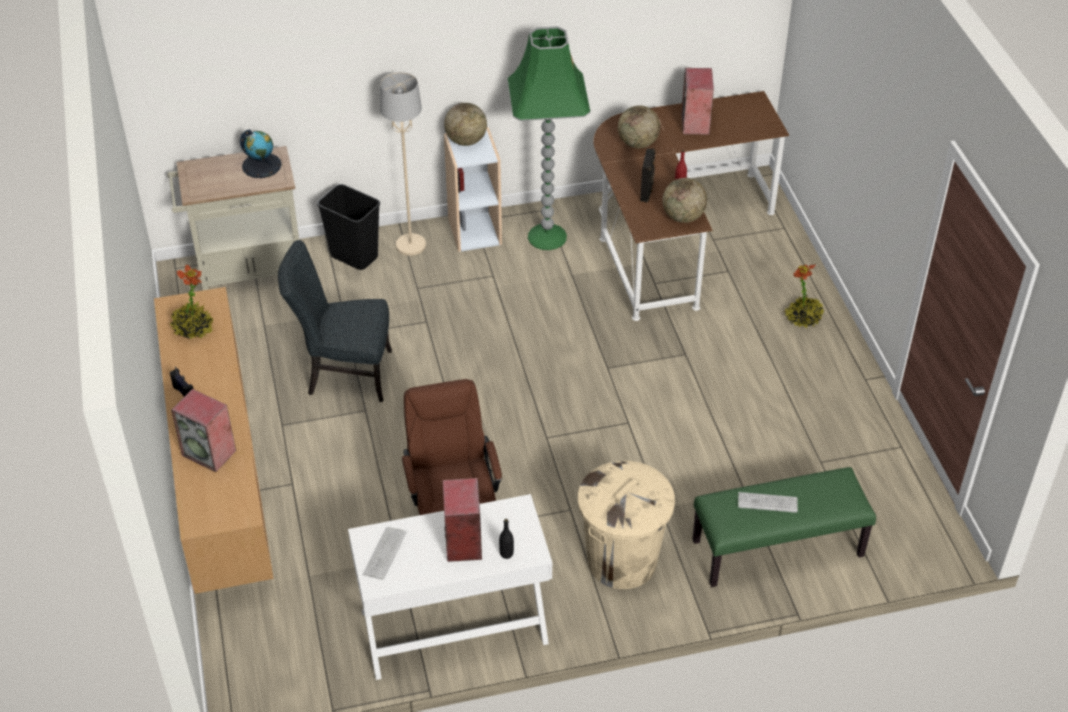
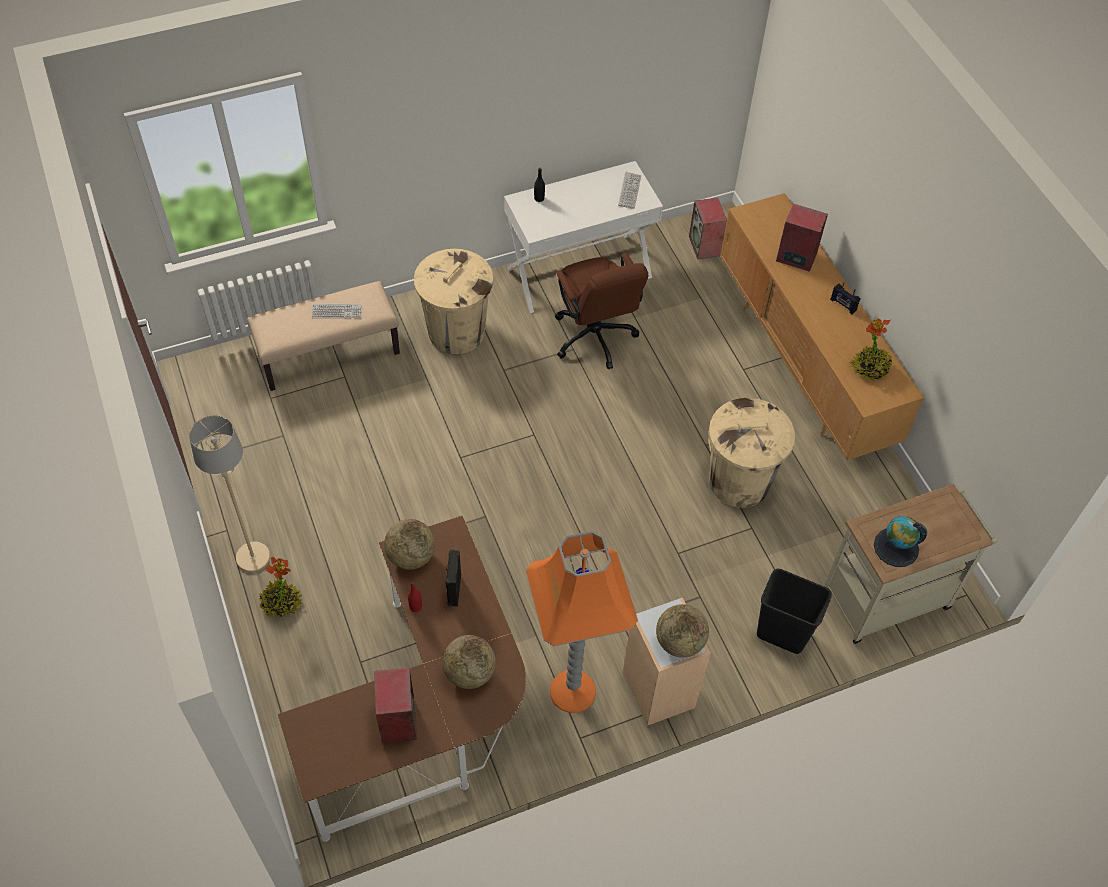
camera: 170 degrees right, 10 degrees up
(344, 373) = (739, 482): grey chair -> beige trash can
(410, 245) = (725, 659): beige floor lamp -> beige floor lamp (253, 558)
(462, 542) = (574, 204): speaker -> speaker (705, 246)
(548, 236) = (572, 692): green floor lamp -> orange floor lamp
(777, 549) = (329, 353): green bench -> beige bench

